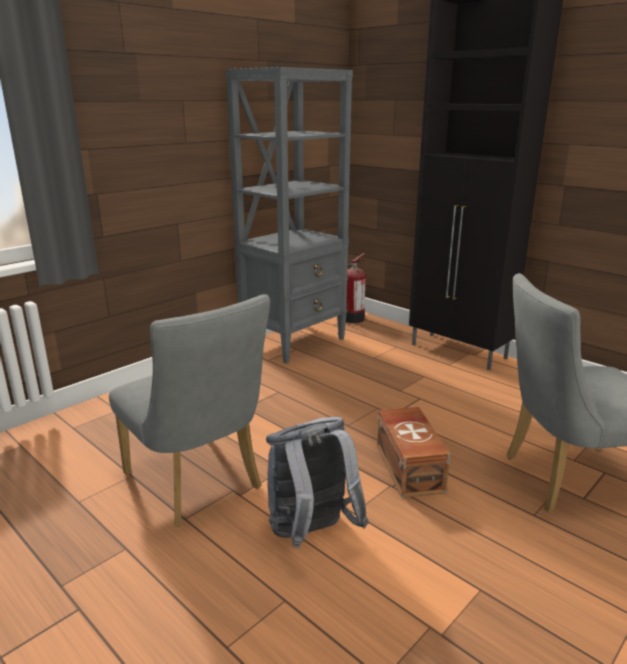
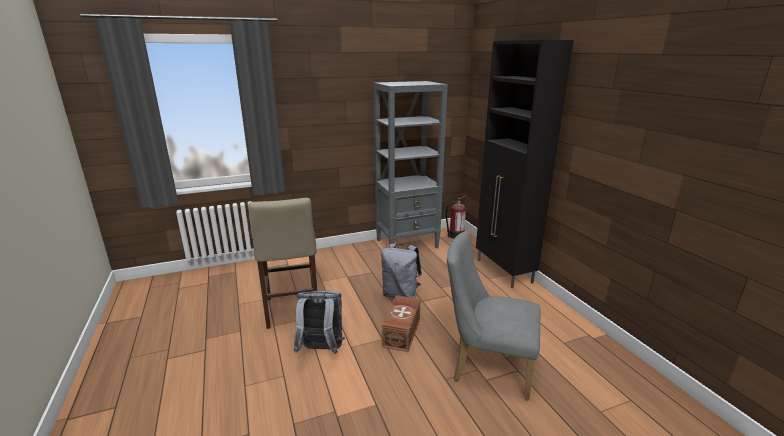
camera: 25 degrees right, 0 degrees up
(198, 485) = (292, 311): grey chair -> beige stool
(354, 414) = (400, 295): none -> grey backpack

